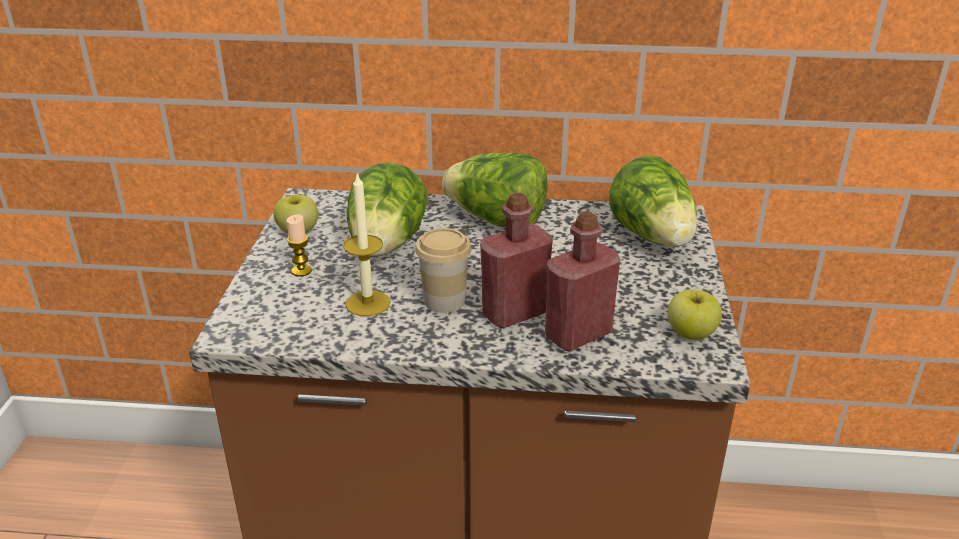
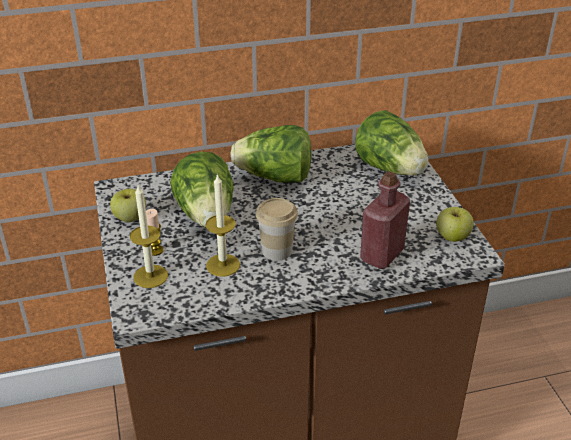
camera: 20 degrees left, 5 degrees up
(276, 297) = (150, 276): none -> candle
(514, 313) = (331, 249): red bottle -> none

